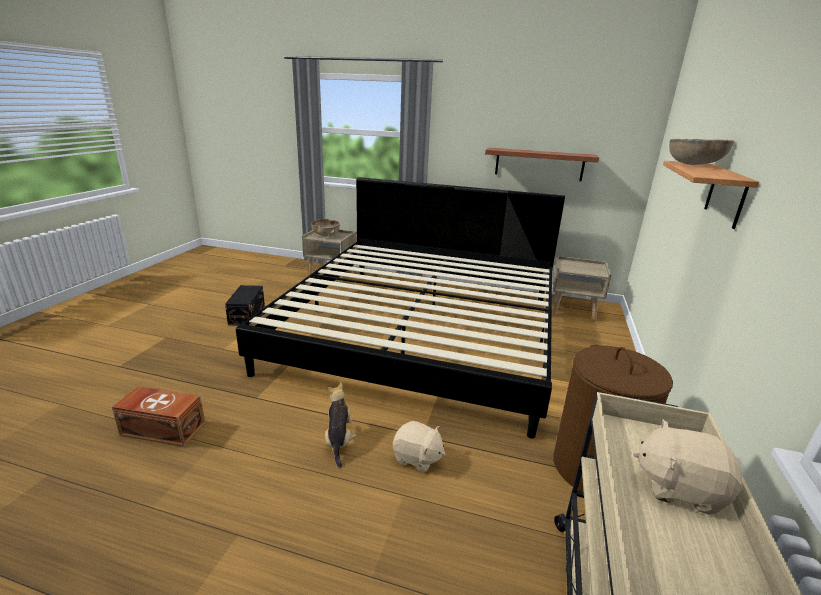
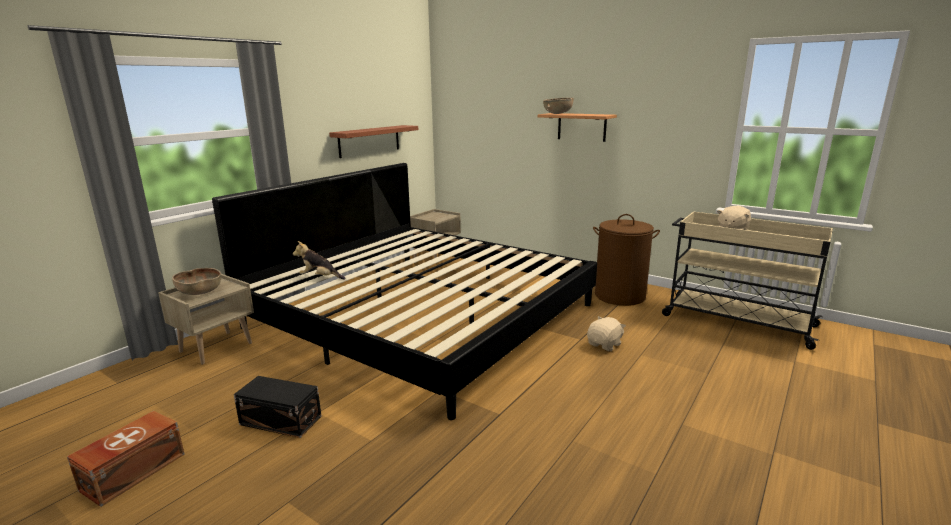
camera: 70 degrees left, 5 degrees down
(163, 428) = (536, 479): brown storage box -> brown storage box (131, 472)
(339, 440) = (579, 373): plush toy -> plush toy (320, 278)

